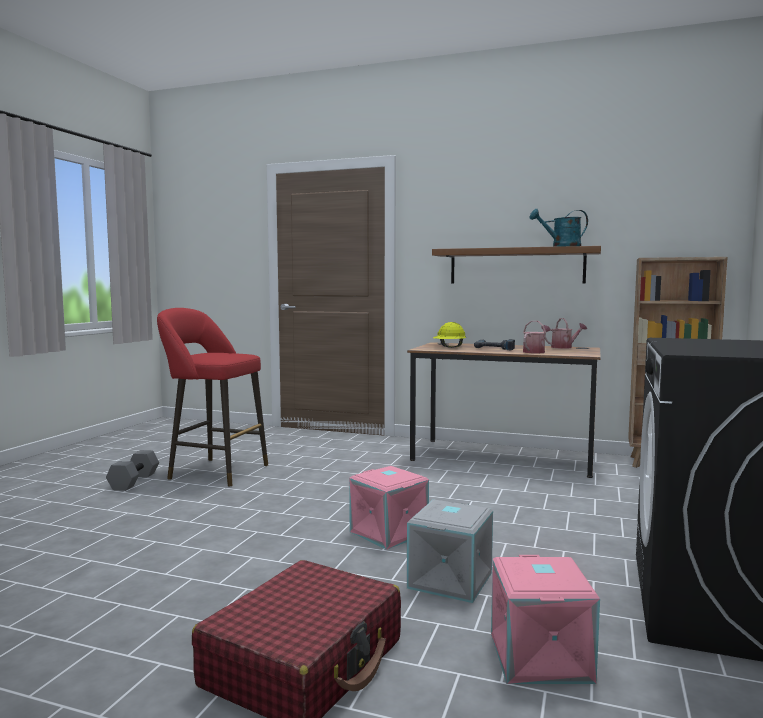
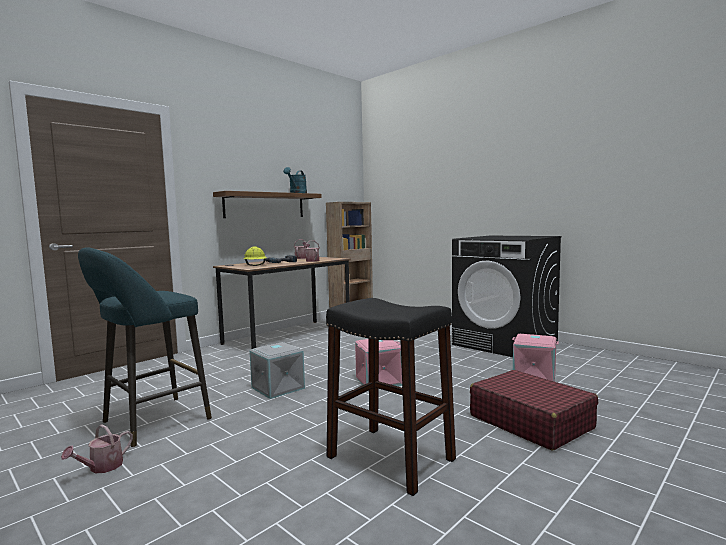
camera: 65 degrees left, 0 degrees up
(133, 481) = (102, 467): grey dumbbell -> watering can
(162, 576) = (390, 458): none -> black stool
(214, 471) = (150, 422): red stool -> turquoise stool
(451, 581) = (455, 378): grey storage box -> grey storage box (279, 388)

